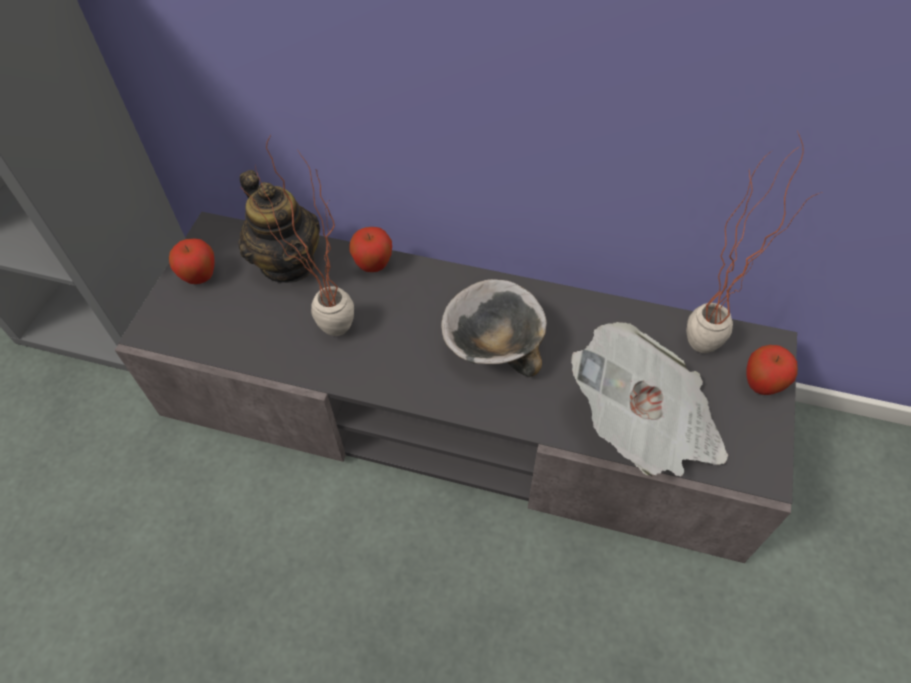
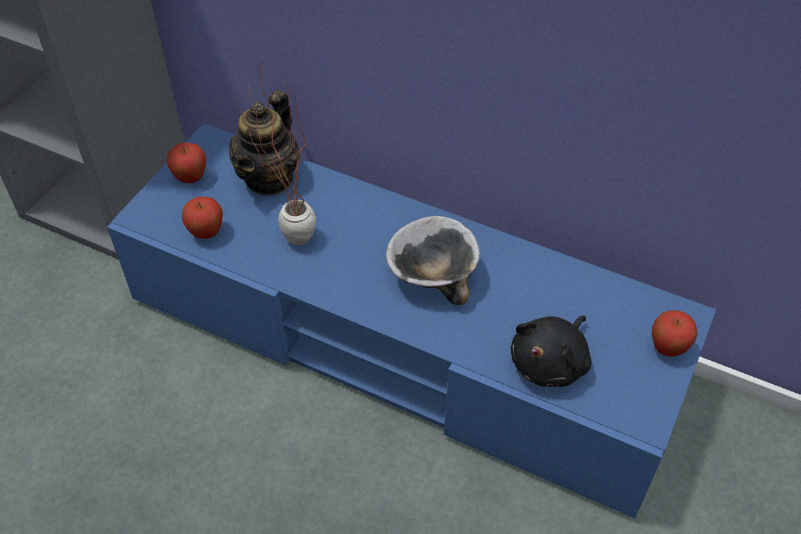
camera: 10 degrees right, 5 degrees down
(288, 263) = (269, 178): teapot -> teapot turned 45 degrees clockwise
(373, 266) = (343, 192): apple -> apple (206, 233)
(457, 411) = (400, 341): grey tv stand -> blue tv stand
(645, 424) = (551, 363): newspaper -> black plush toy
(711, 340) = (633, 302): potted plant -> none

